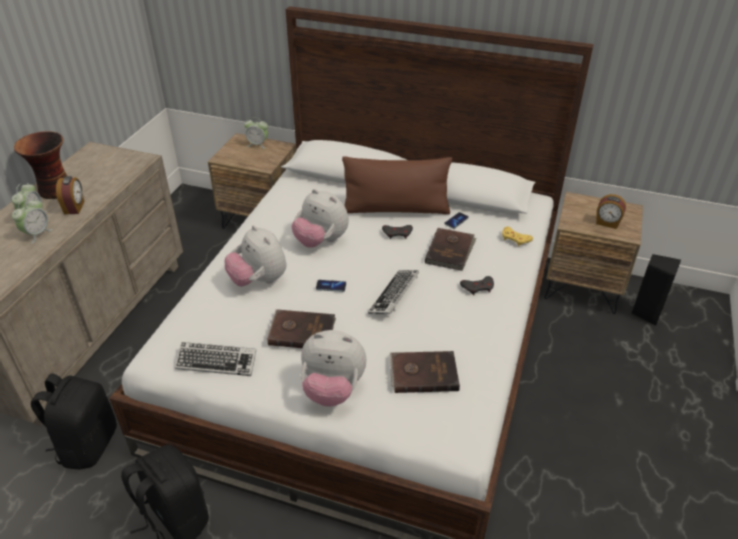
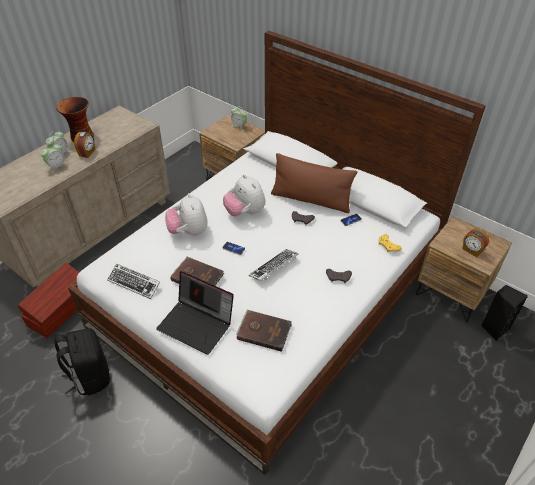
camera: 20 degrees right, 5 degrees up
(87, 444) = (61, 310): black backpack -> brown storage box
(333, 389) = (197, 324): plush toy -> laptop
(450, 251) = (333, 243): brown book -> none

